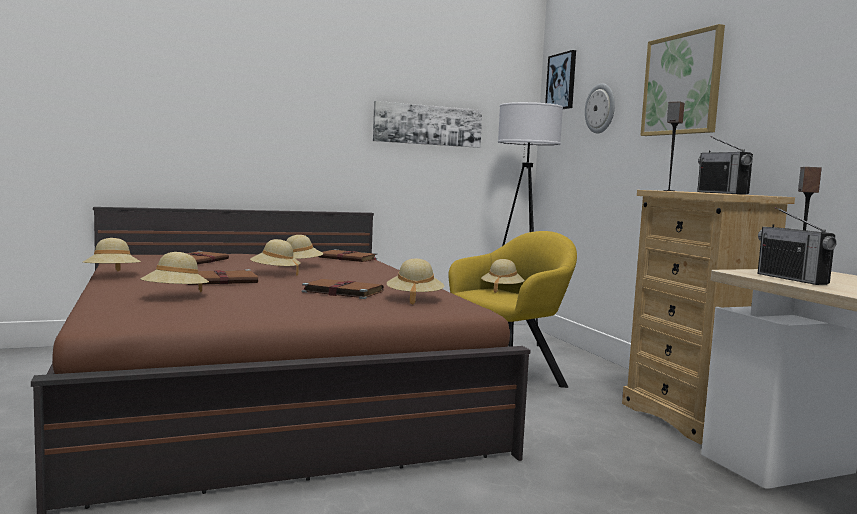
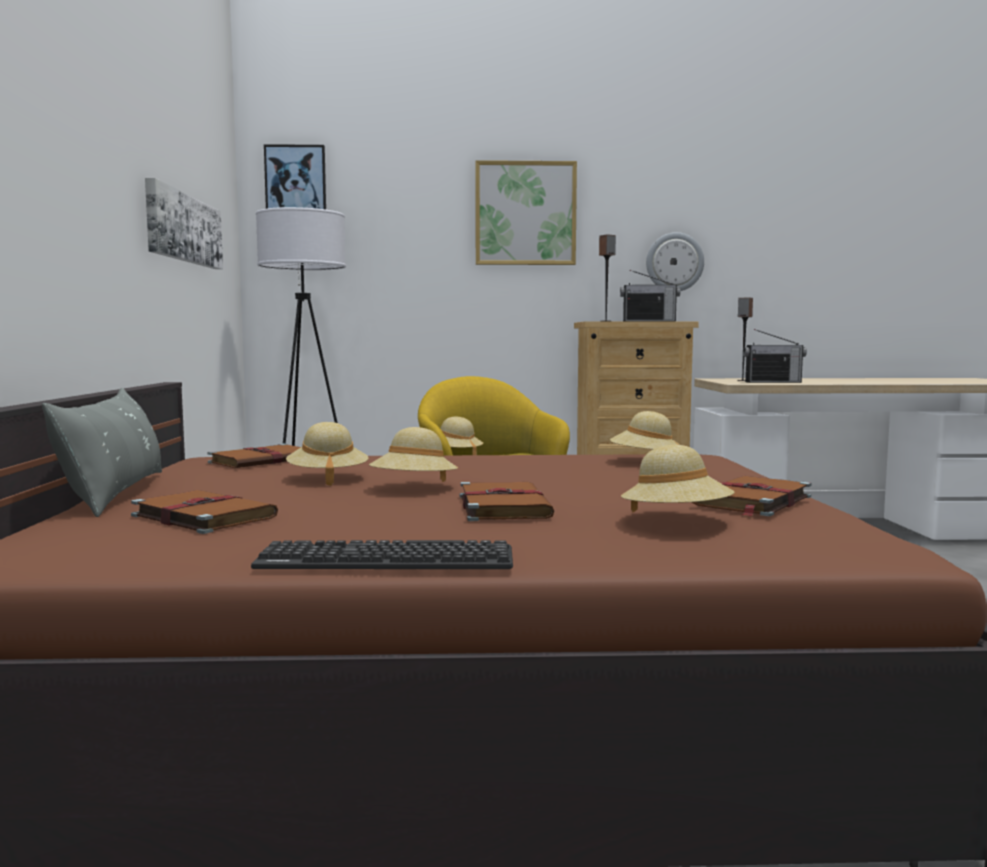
camera: 70 degrees left, 0 degrees up
(112, 275) = (386, 560): beige hat -> keyboard
(249, 254) = (116, 493): none -> grey pillow
(341, 292) = (595, 475): brown book -> brown book (751, 501)
(600, 108) = (389, 227): wall clock -> wall clock (674, 262)

